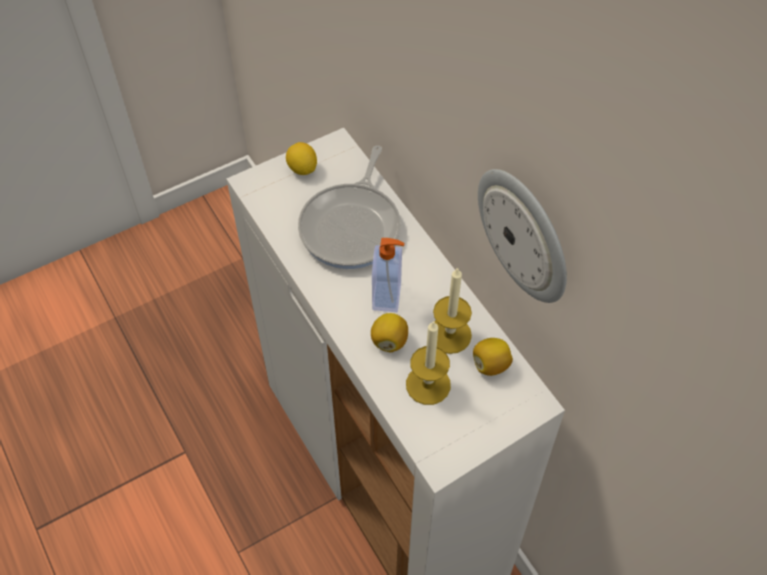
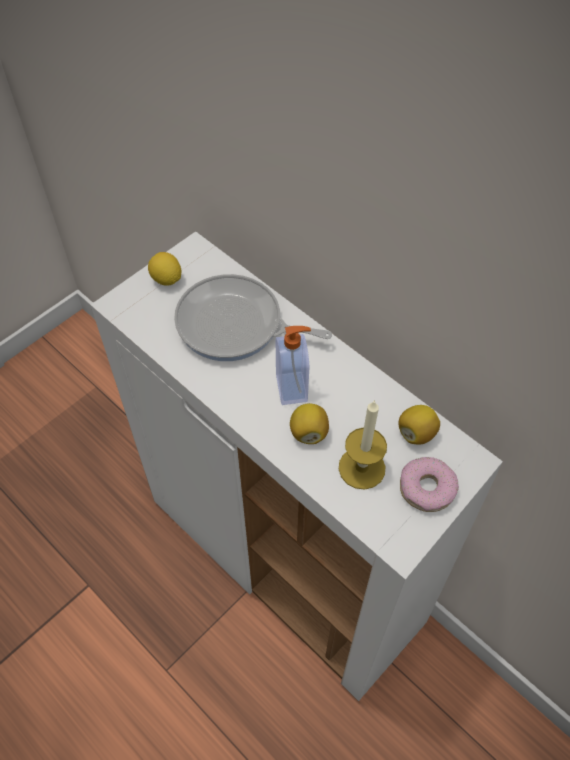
camera: 15 degrees left, 0 degrees up
(352, 226) = (235, 325): frying pan -> frying pan turned 105 degrees clockwise
(449, 334) = (366, 412): candle -> none
(482, 417) = (427, 488): none -> donut
(525, 234) = (439, 291): wall clock -> none

